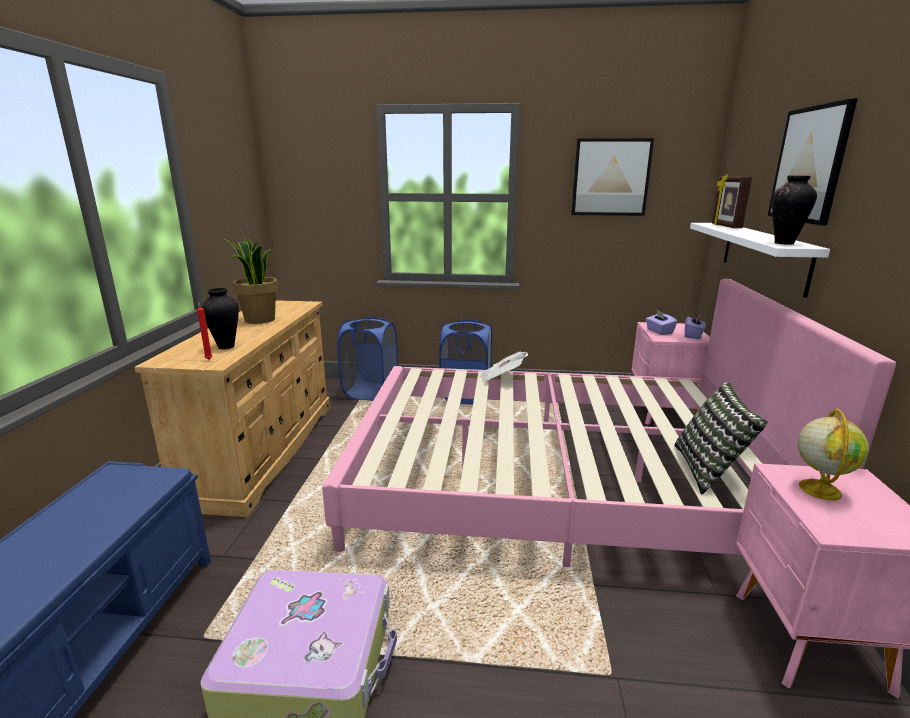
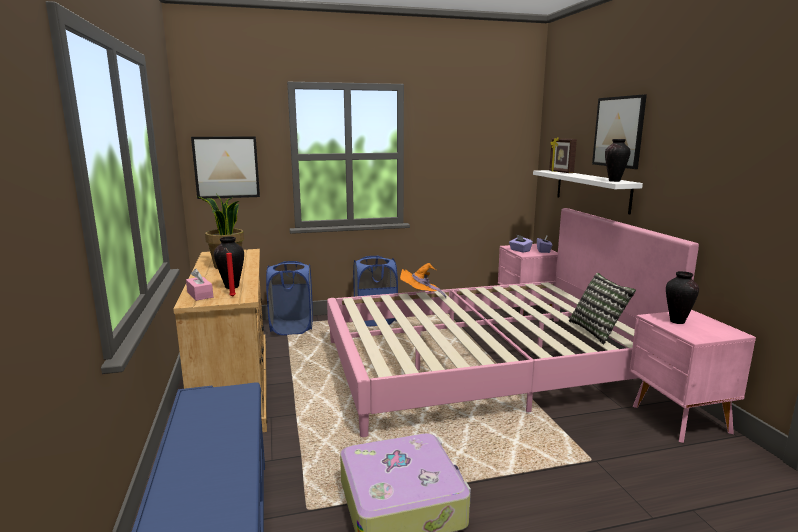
camera: 20 degrees left, 5 degrees down
(182, 353) = (200, 295): none -> pink tissue box
(501, 378) = (420, 296): newspaper -> orange hat
(610, 177) = (471, 139): picture -> picture (226, 167)
(819, 489) = (676, 321): globe -> vase

